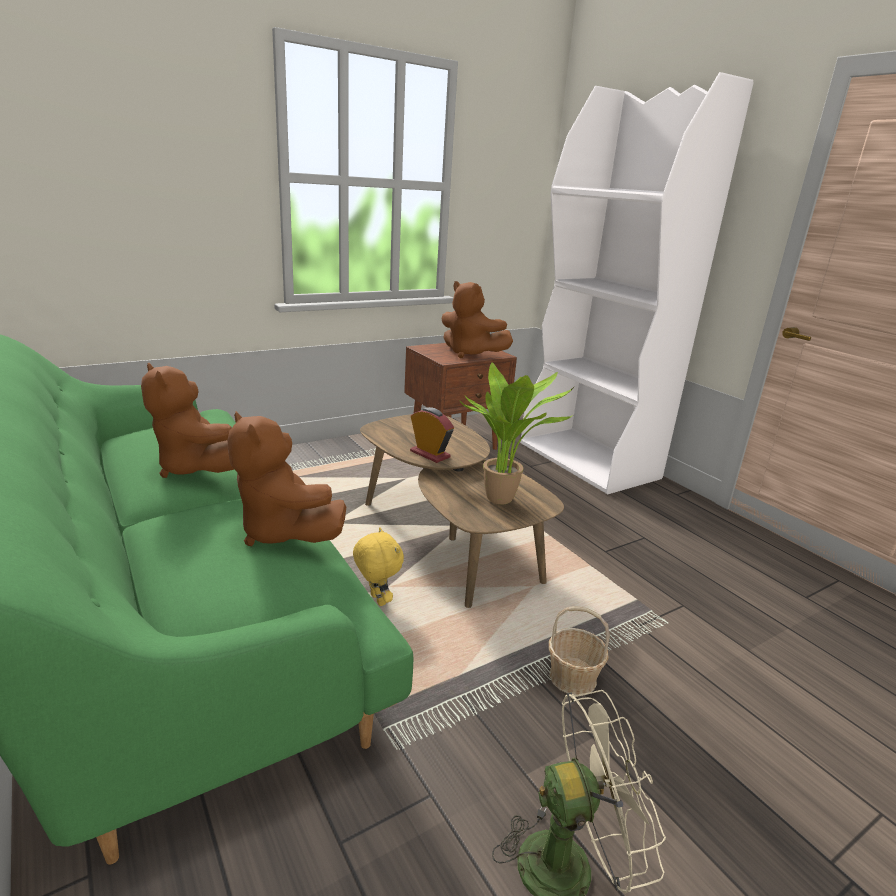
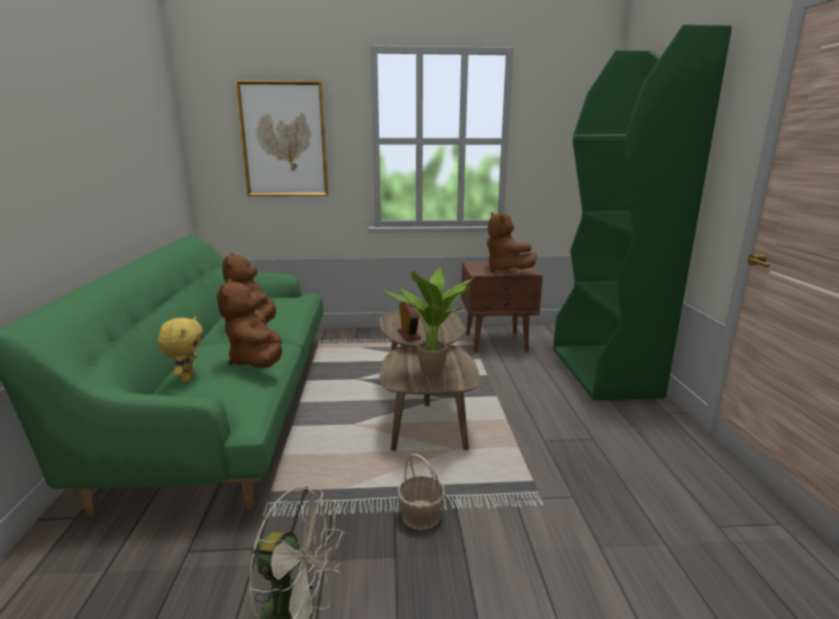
camera: 30 degrees right, 5 degrees down
(138, 167) = (284, 140): none -> picture
(376, 600) = (337, 430): yellow plush toy -> yellow plush toy (187, 378)
(589, 460) = (604, 372): white bookcase -> green bookcase

